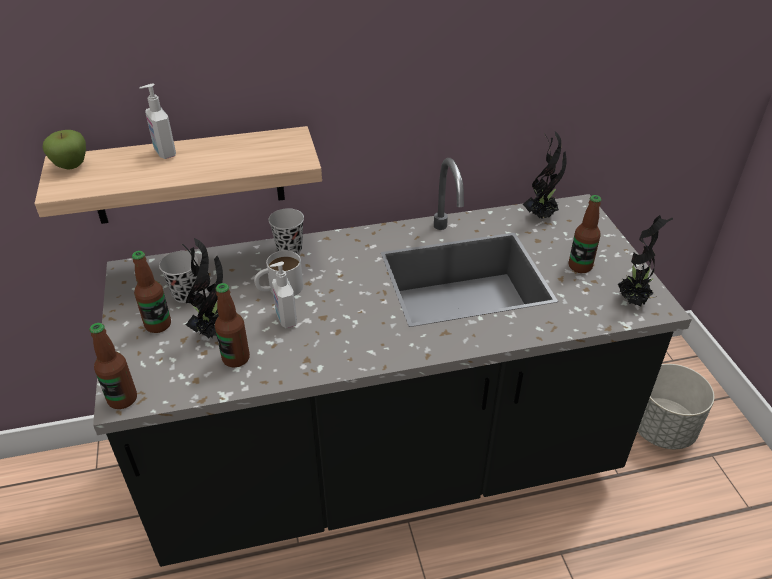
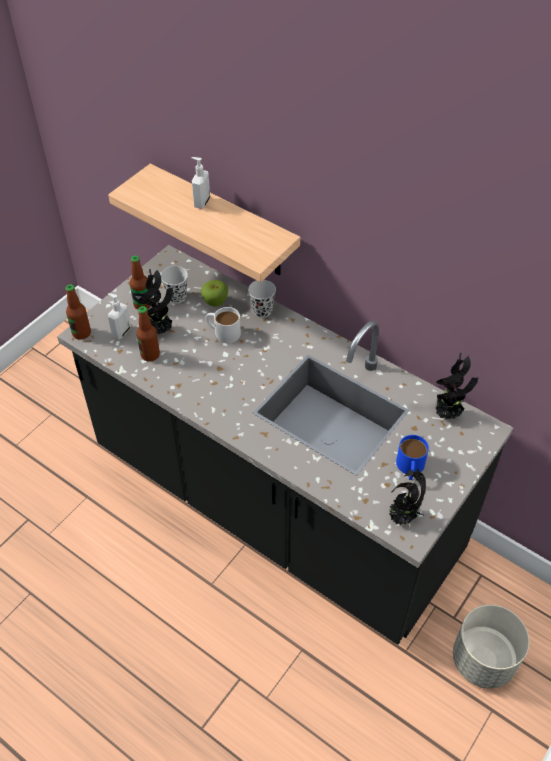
camera: 50 degrees right, 10 degrees up
(71, 165) = (151, 179): apple -> apple (215, 302)
(285, 319) = (200, 353): soap dispenser -> soap dispenser (121, 332)
(580, 266) = (410, 468): bottle -> blue mug

